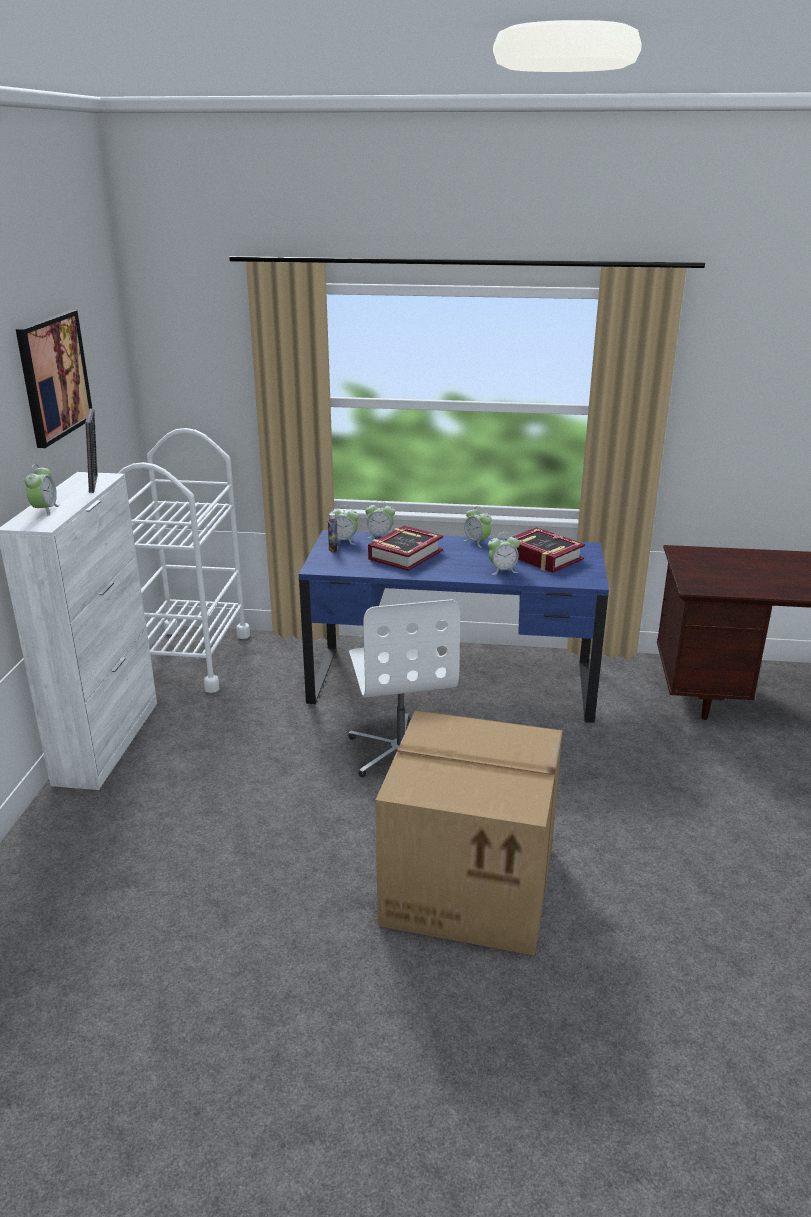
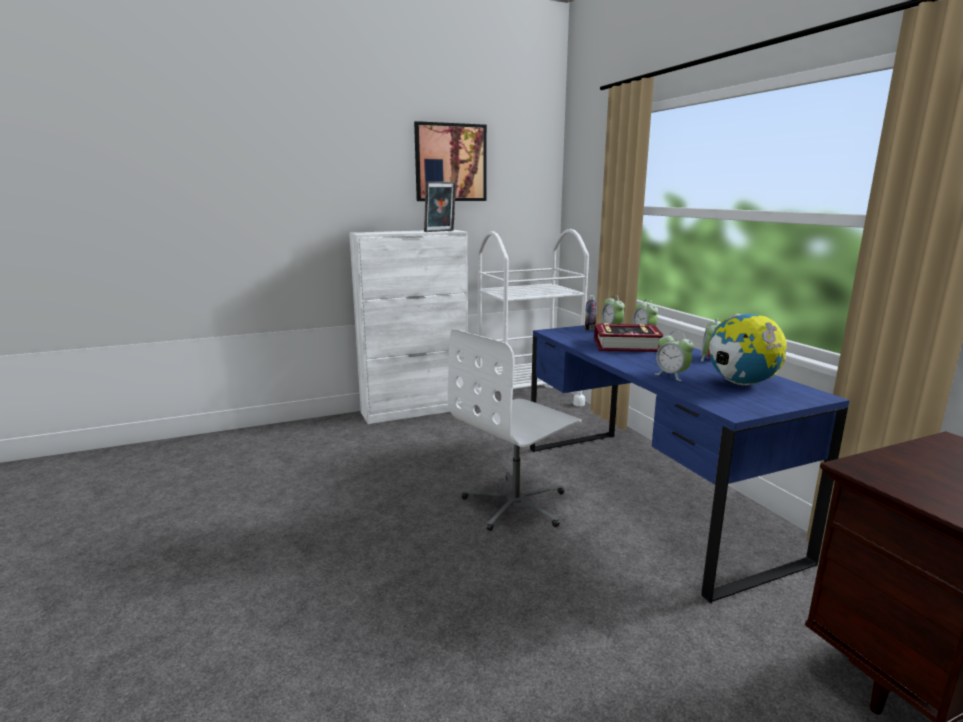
camera: 60 degrees right, 10 degrees down
(45, 510) = (386, 232): alarm clock -> none
(472, 883) = (363, 598): cardboard box -> none
(543, 557) = (741, 384): book -> globe

